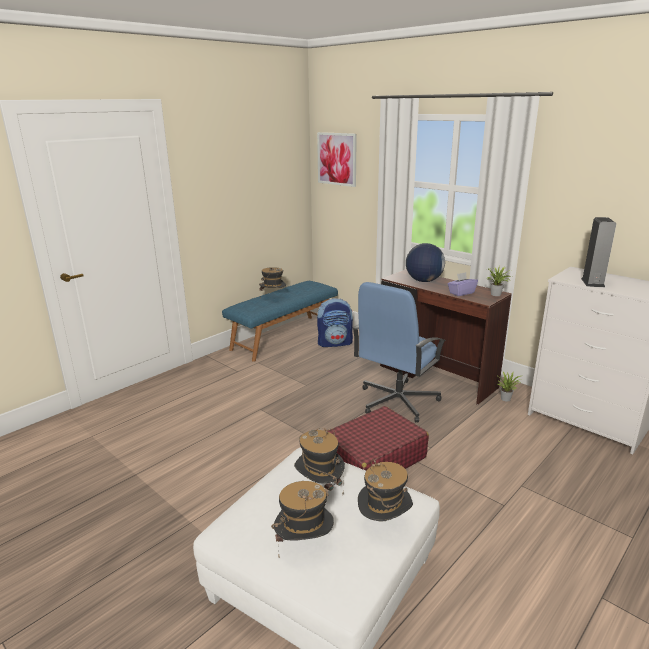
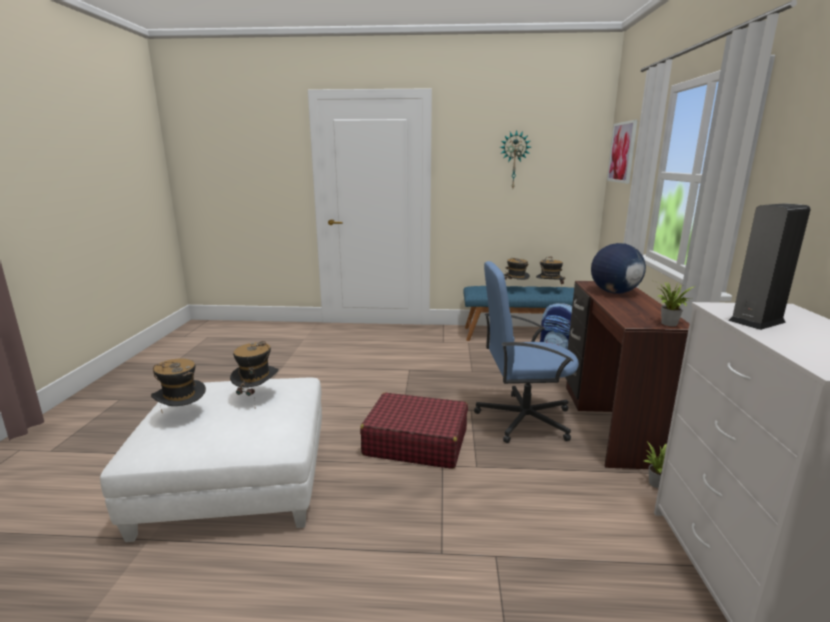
camera: 50 degrees right, 5 degrees down
(245, 172) = (514, 160): none -> wall clock
(384, 524) = (232, 439): hat -> hat (549, 290)
(461, 293) = (626, 310): purple tissue box -> none

